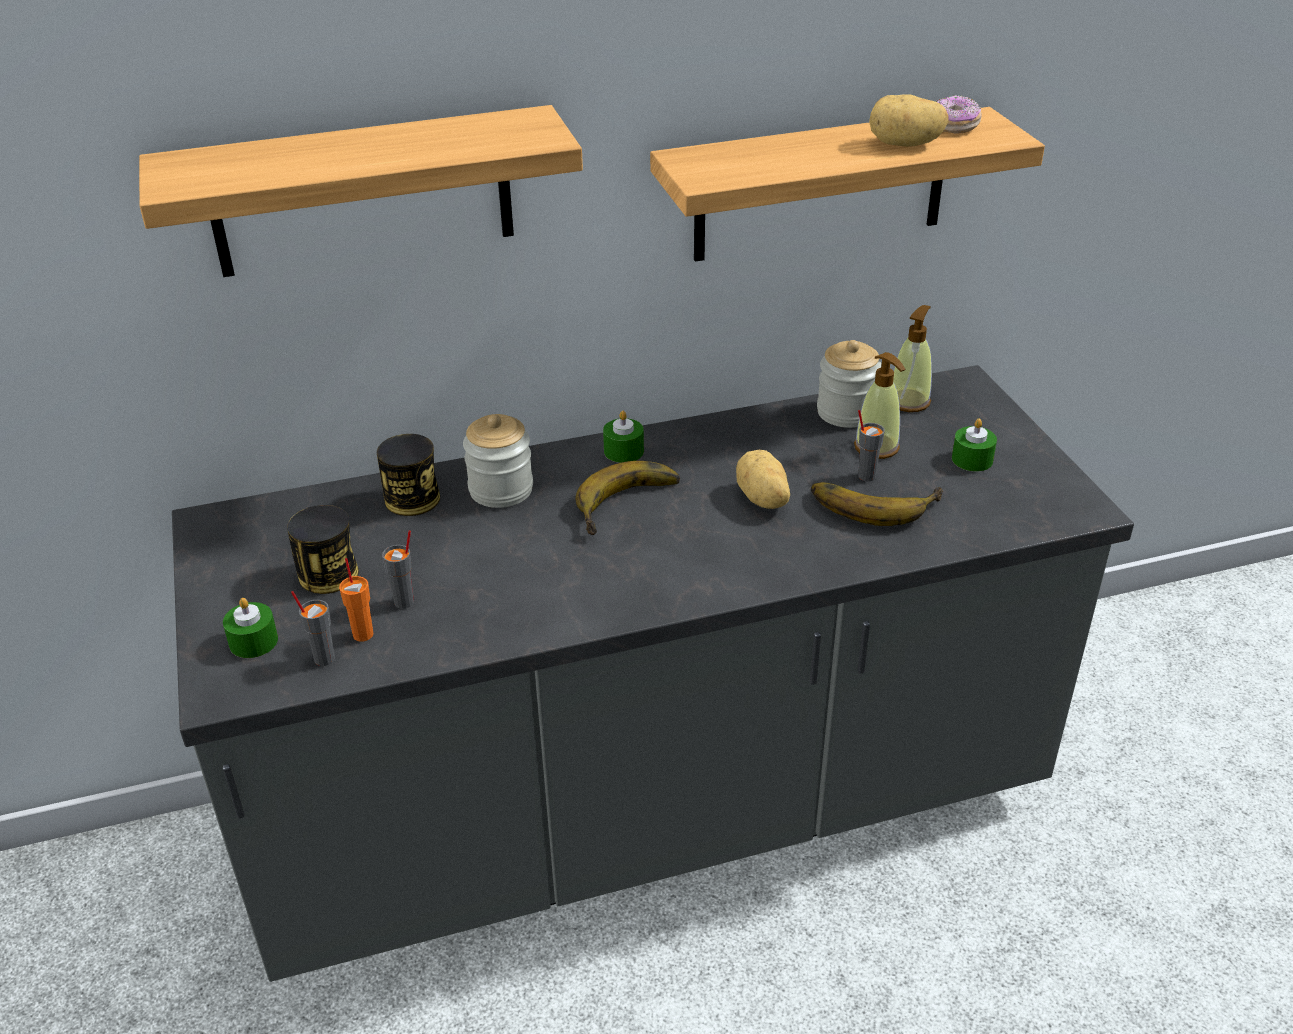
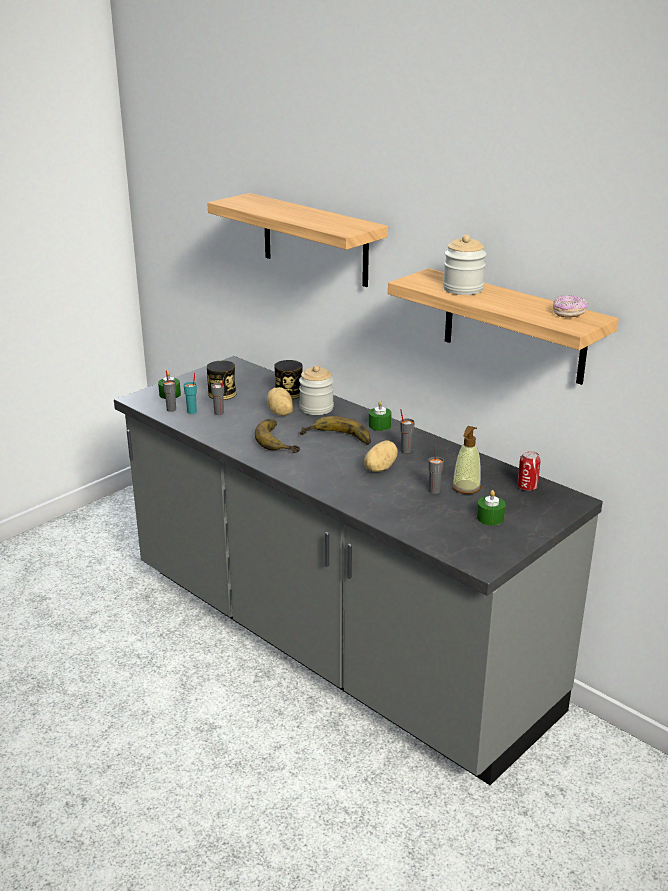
camera: 60 degrees right, 10 degrees down
(363, 634) = (192, 411): orange cup -> turquoise cup
(725, 456) = (406, 450): none -> grey cup
(846, 412) = (490, 471): jar -> jar (463, 289)
(873, 501) = (412, 497): banana -> banana (281, 440)
(905, 145) = (521, 308): potato -> potato (280, 413)
(909, 401) = (527, 487): soap dispenser -> can

